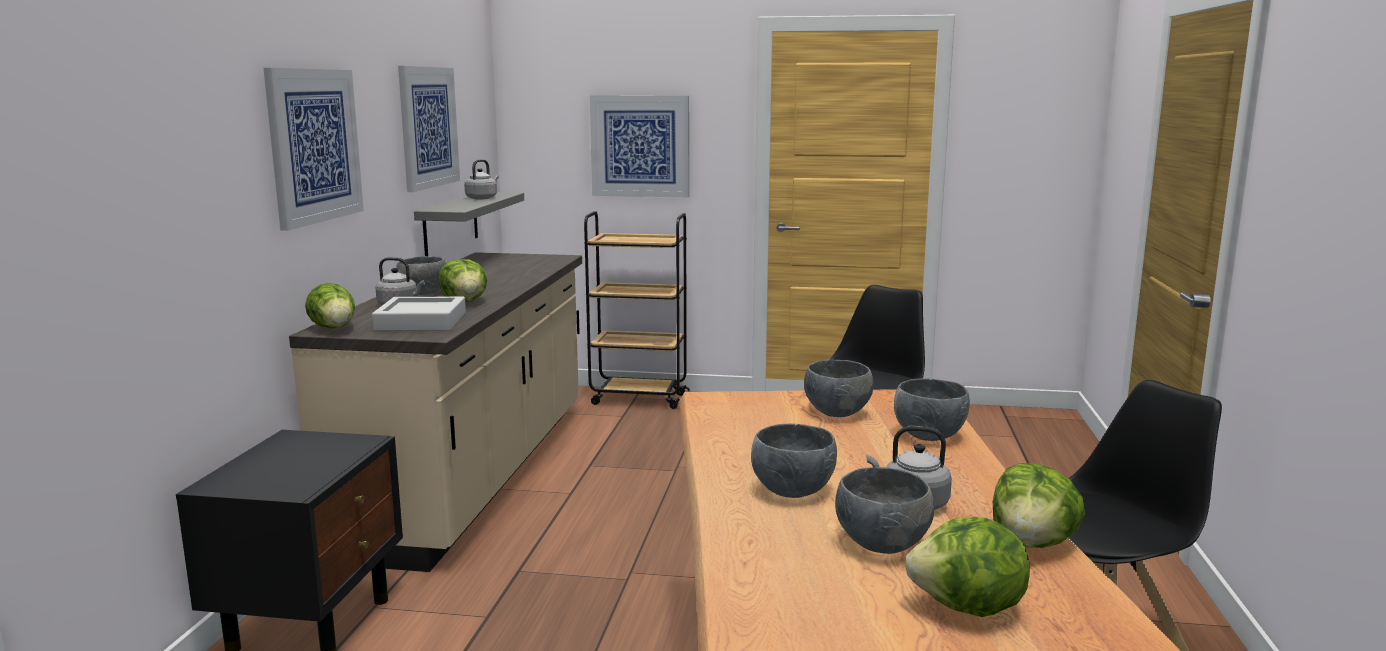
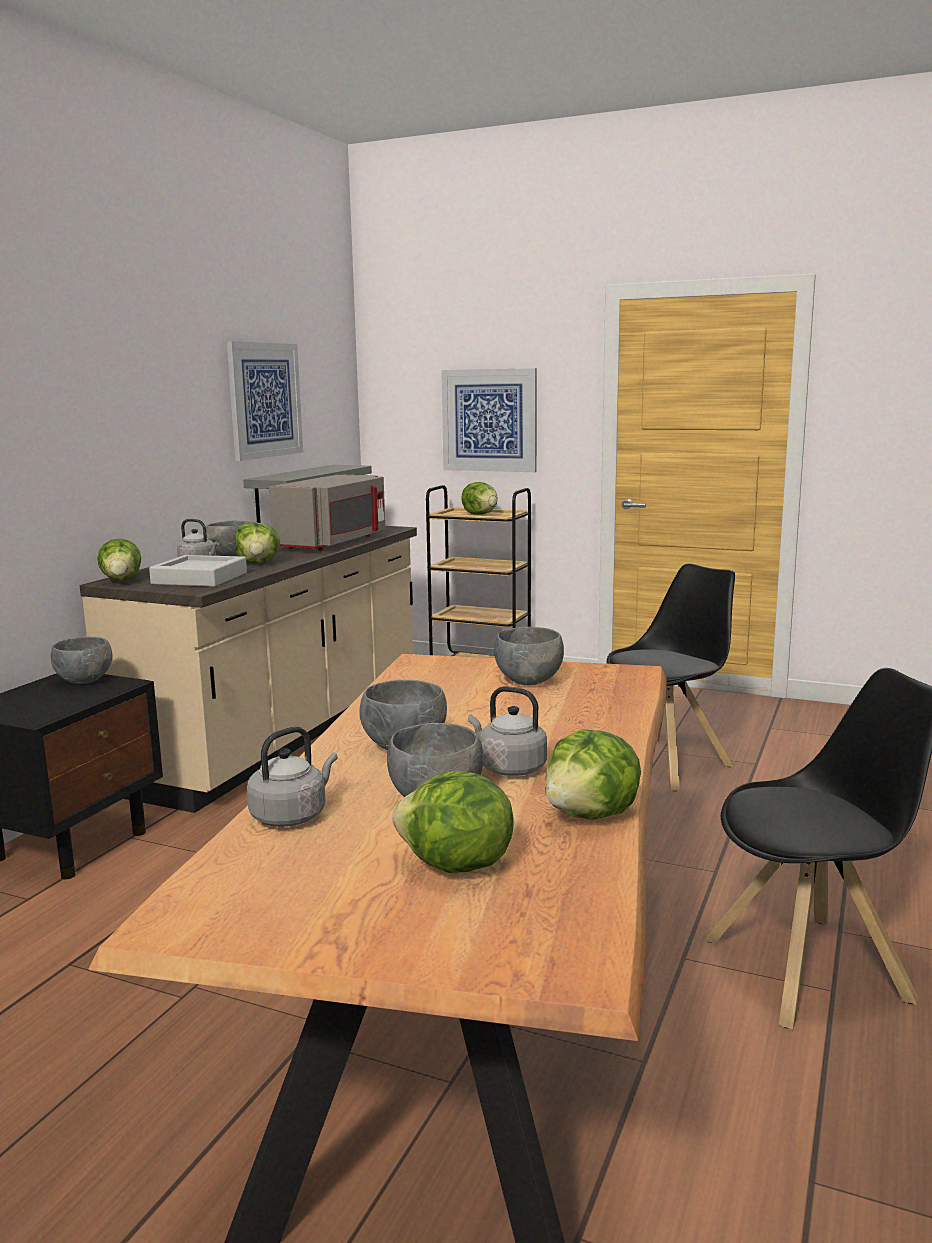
camera: 15 degrees right, 0 degrees up
(314, 145) = (118, 413): picture -> none
(482, 198) = (323, 469): grey kettle -> grey kettle (292, 816)
(517, 275) = (334, 542): none -> grey microwave
(638, 240) = (480, 514): none -> lettuce
(928, 436) = (599, 708): grey bowl -> grey bowl (84, 681)

